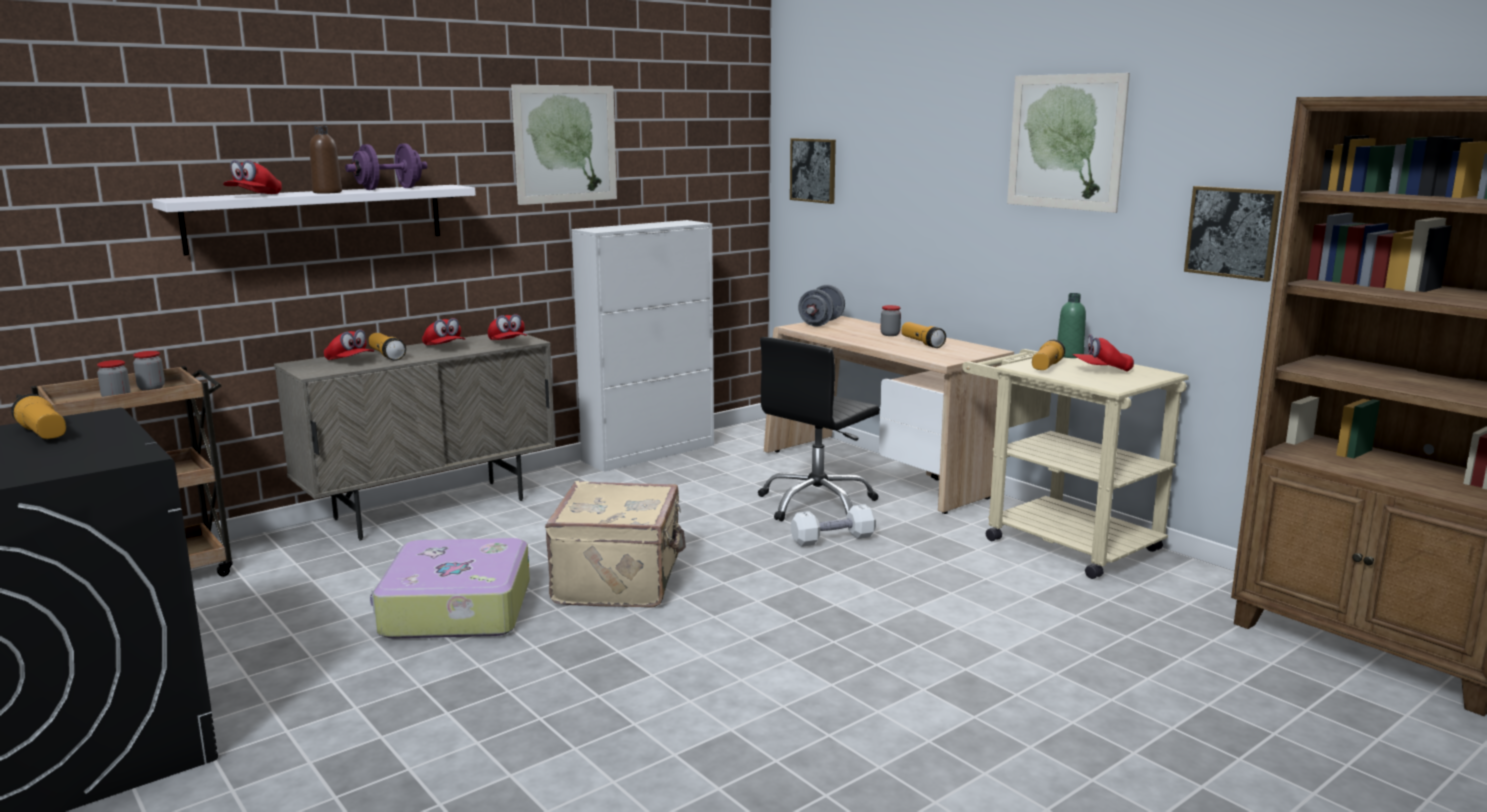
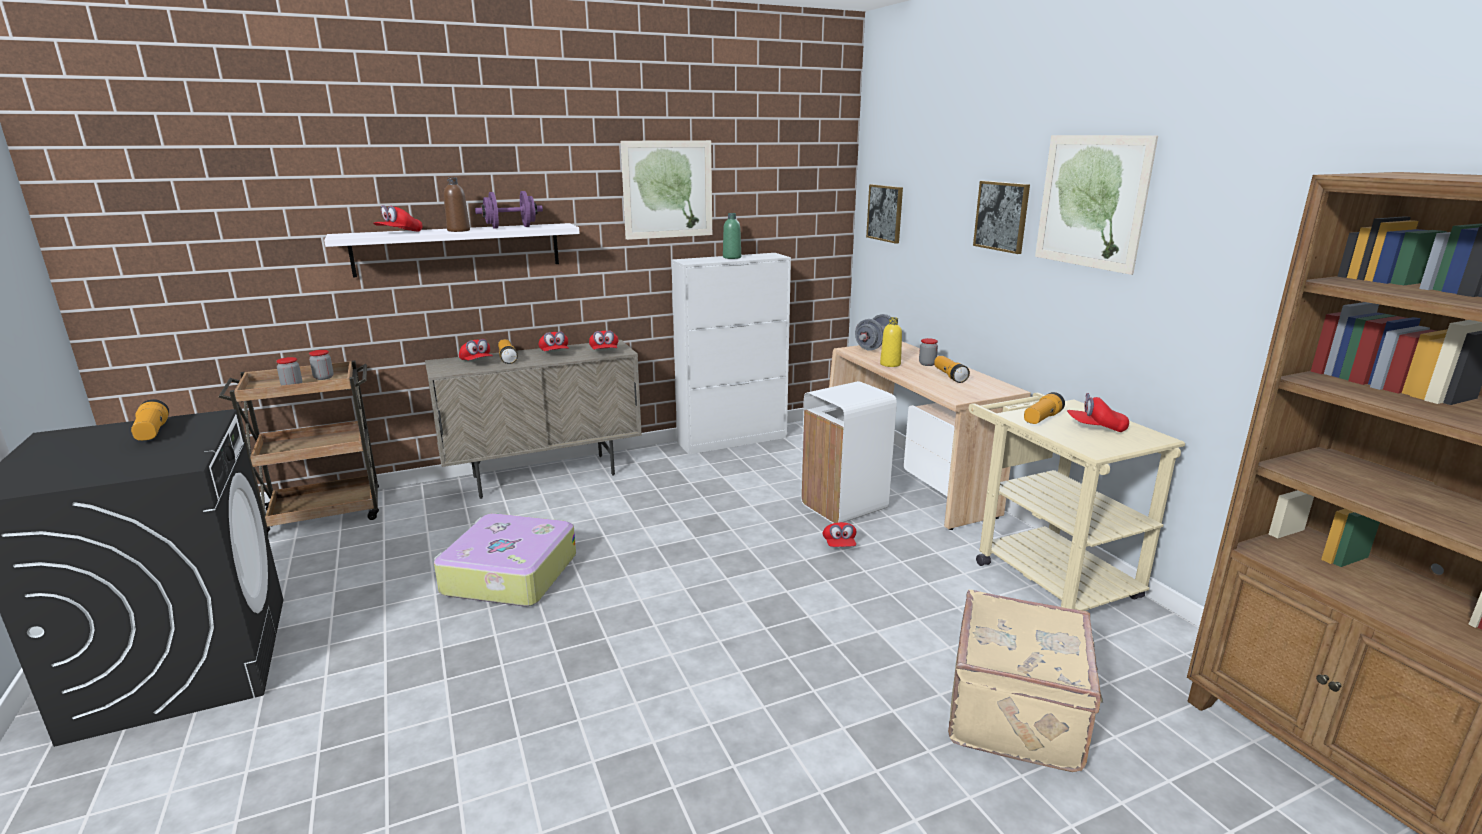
camera: 15 degrees right, 5 degrees up
(620, 581) = (645, 565): beige suitcase -> beige suitcase (1018, 714)
(817, 504) = (843, 506): black office chair -> white trash can
(833, 539) = (839, 545): white dumbbell -> red cap
(850, 337) = (890, 364): none -> yellow bottle
(1069, 355) = (1073, 406): green bottle -> green bottle (732, 257)
(1232, 232) = (1245, 306): picture -> picture (1001, 216)

